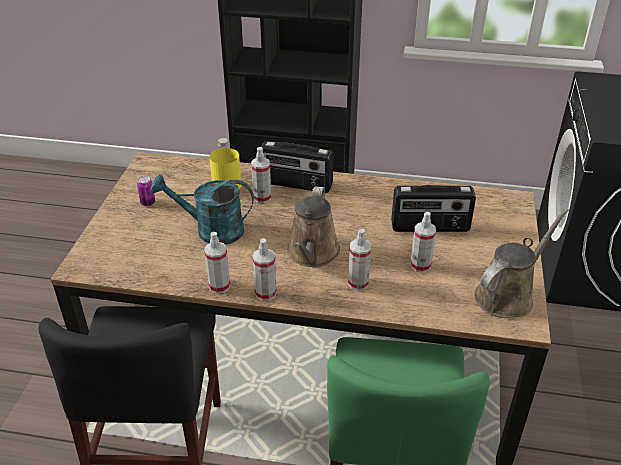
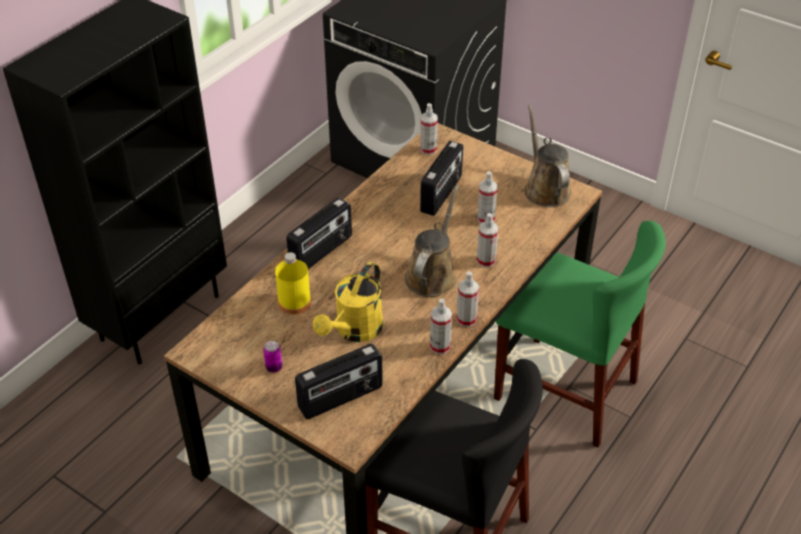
camera: 65 degrees left, 5 degrees up
(128, 247) = (341, 398): none -> radio
(211, 230) = (354, 331): turquoise watering can -> yellow watering can
(262, 198) = (326, 281): spray bottle -> spray bottle (428, 149)
(312, 254) = (432, 275): brown watering can -> brown watering can turned 105 degrees counterclockwise

